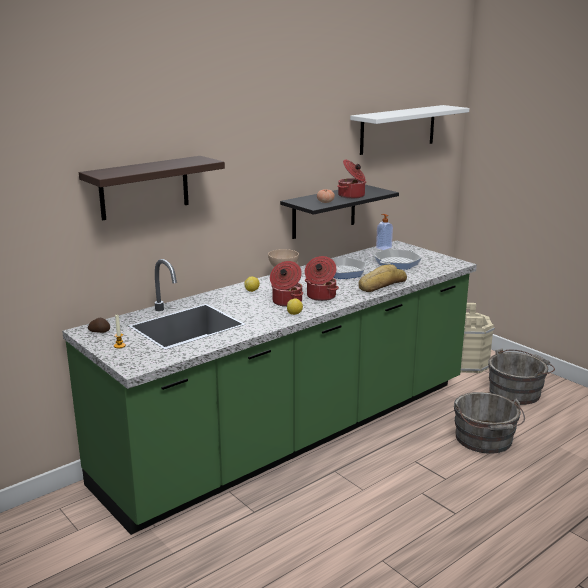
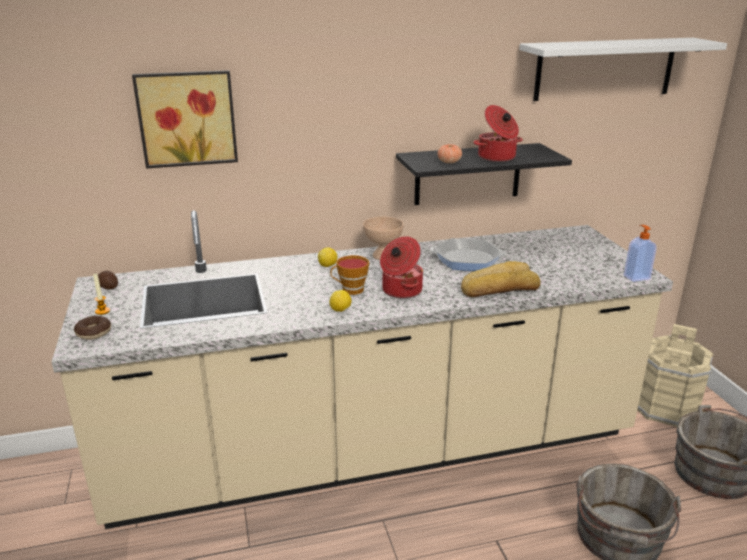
camera: 25 degrees right, 5 degrees up
(133, 358) = (93, 333): none -> donut
(144, 187) = (187, 118): shelf -> picture
(286, 302) = (350, 290): cooking pot -> cup
(294, 433) = (373, 449): green counter -> beige counter
(383, 247) = (557, 232): soap dispenser -> soap dispenser (636, 277)
(397, 263) = (554, 259): frying pan -> none

